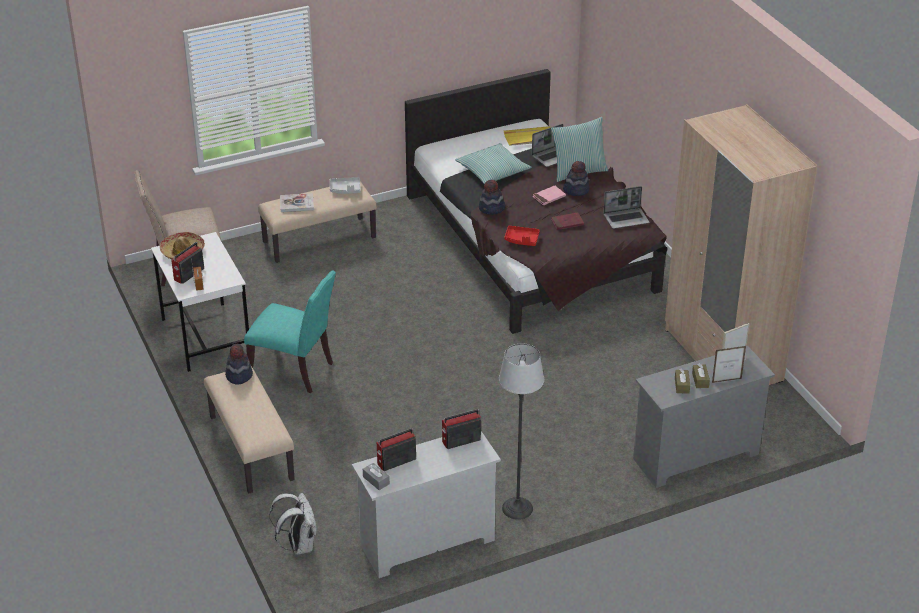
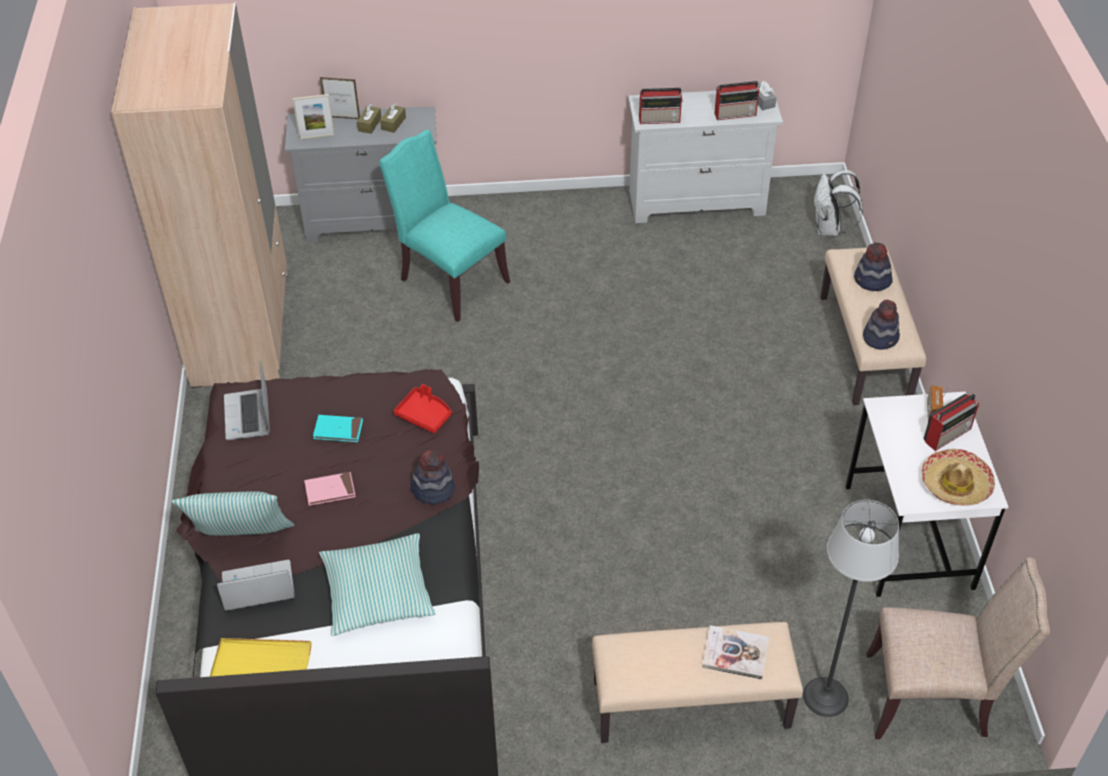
camera: 160 degrees left, 10 degrees up
(294, 371) = (789, 444): turquoise chair -> turquoise chair (449, 280)
(345, 190) = (639, 667): grey tray -> none
(517, 508) = (590, 214): floor lamp -> floor lamp (825, 697)
(567, 222) = (338, 430): red book -> turquoise book
(576, 190) = (278, 494): hat -> hat (872, 281)
(626, 219) = (248, 416): laptop -> laptop turned 105 degrees counterclockwise

